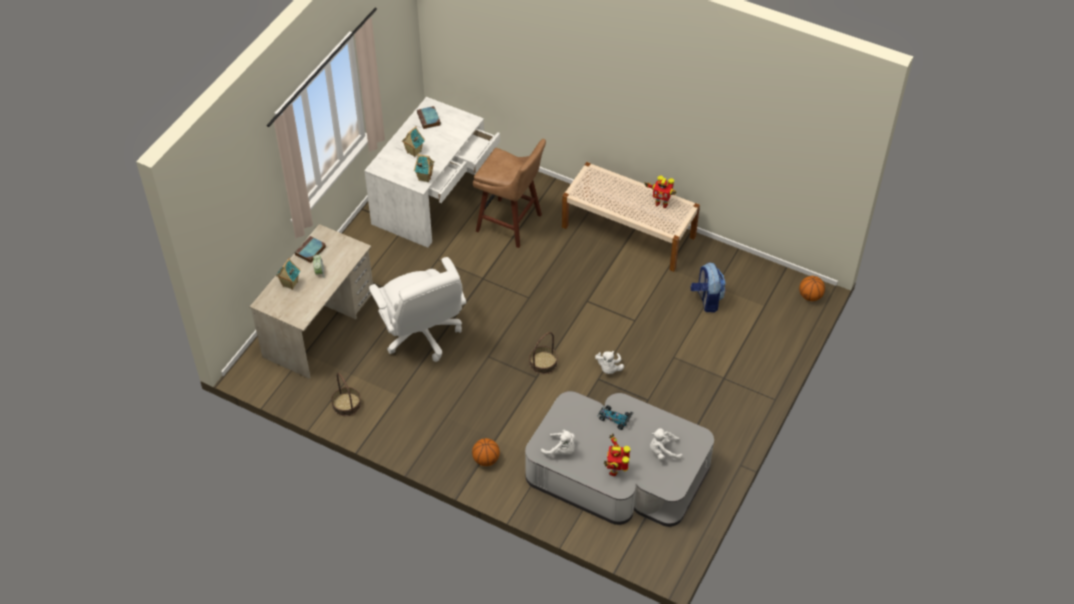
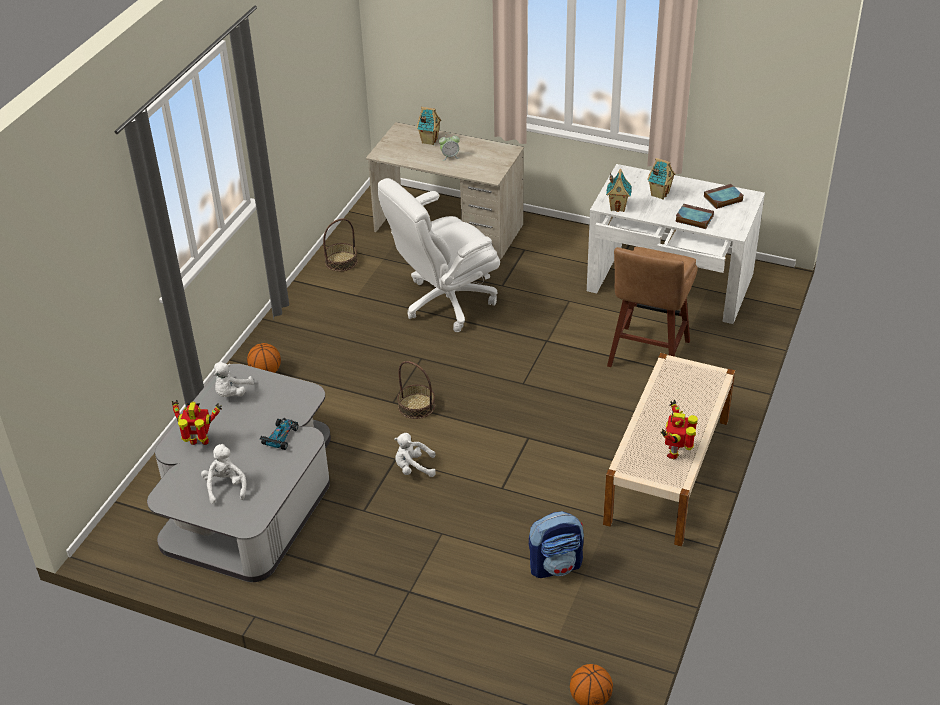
camera: 85 degrees right, 10 degrees down
(310, 251) = (480, 147): book -> book (693, 219)

